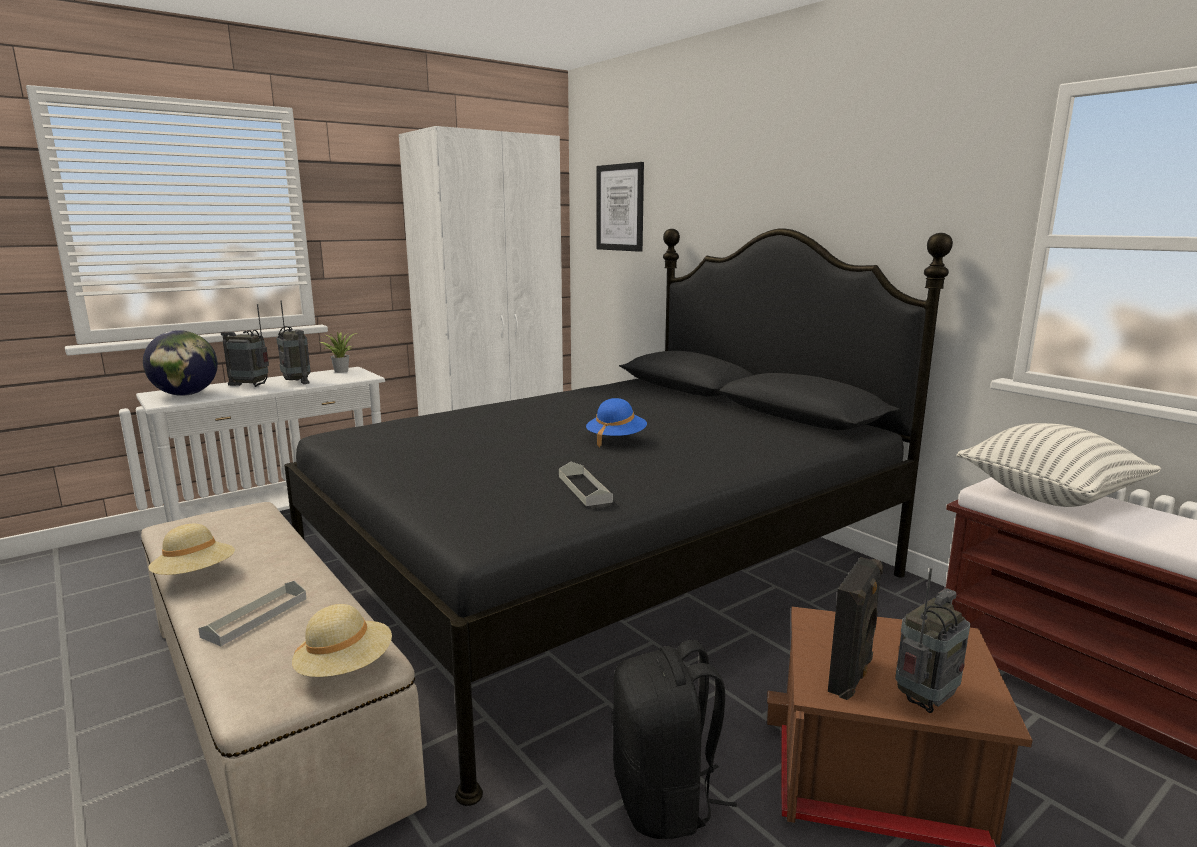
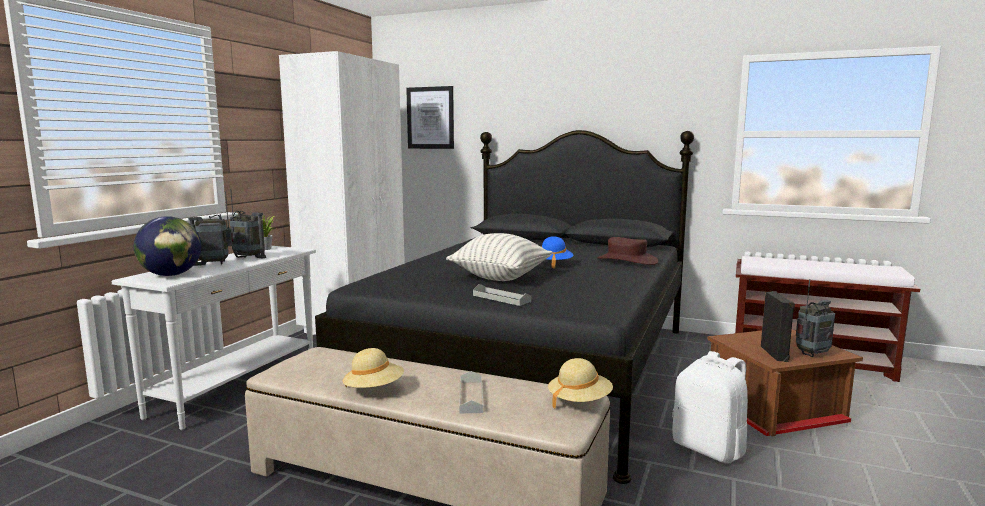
camera: 30 degrees left, 5 degrees down
(584, 488) = (597, 285): grey tray -> grey tray (501, 298)
(665, 800) = (709, 449): black backpack -> white backpack
(738, 450) = (626, 260): none -> brown hat
(925, 700) = (812, 354): radio -> radio turned 45 degrees clockwise
(1049, 496) = (778, 262): pillow -> pillow (500, 277)

